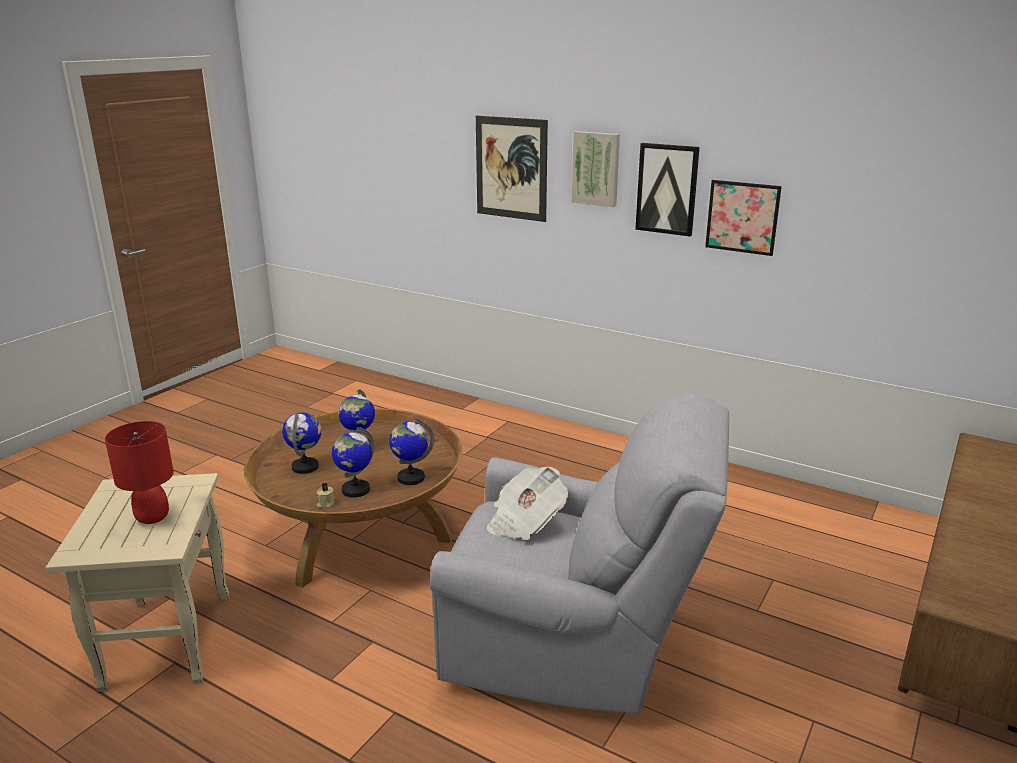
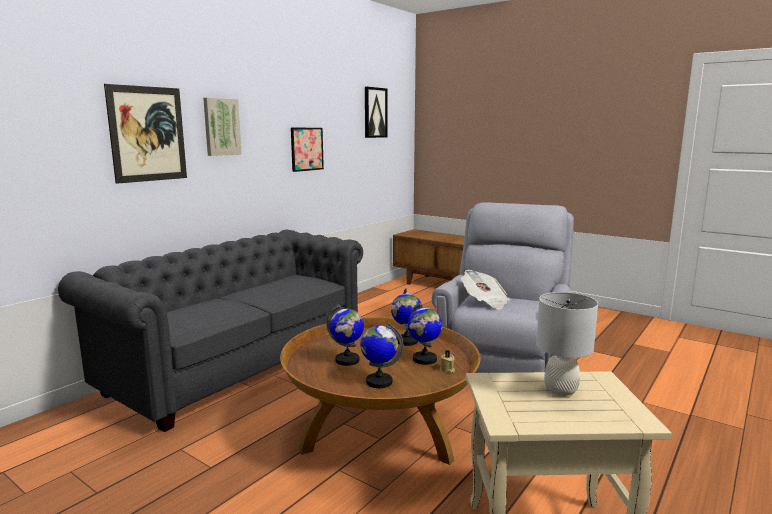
camera: 85 degrees left, 10 degrees down
(152, 519) = (562, 391): red table lamp -> grey table lamp
(511, 440) = (239, 366): none -> grey sofa
(667, 189) = (267, 137): picture -> picture (375, 112)

